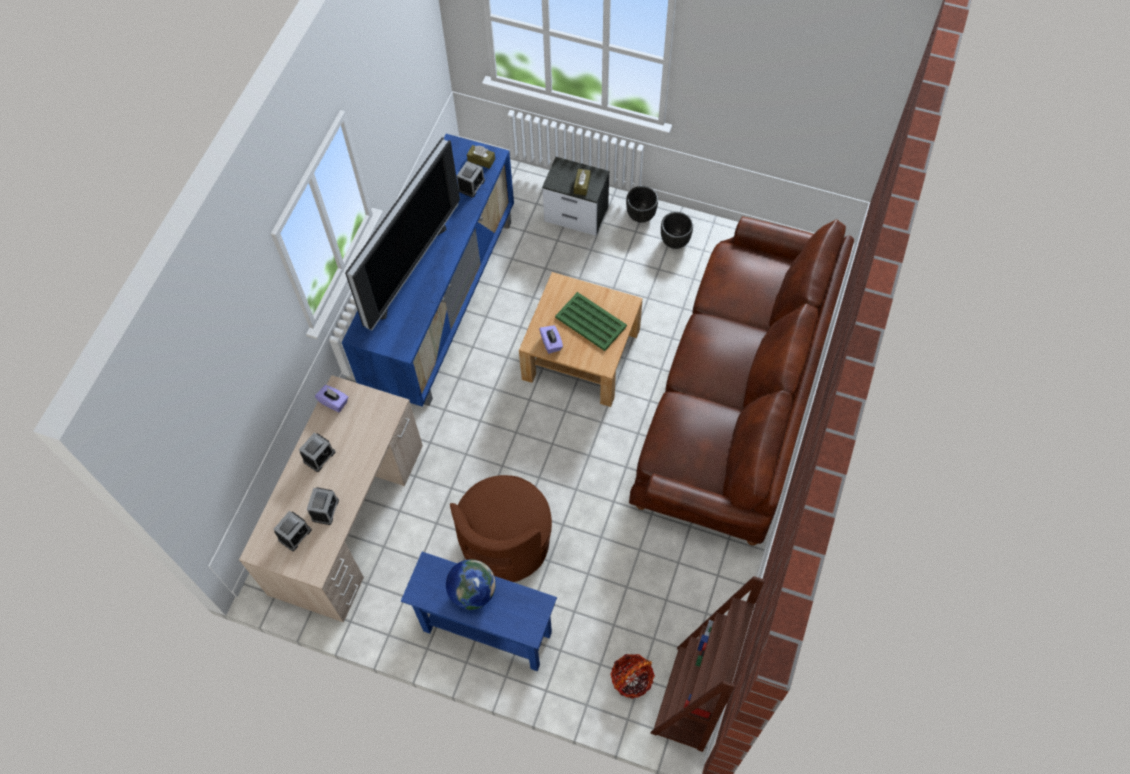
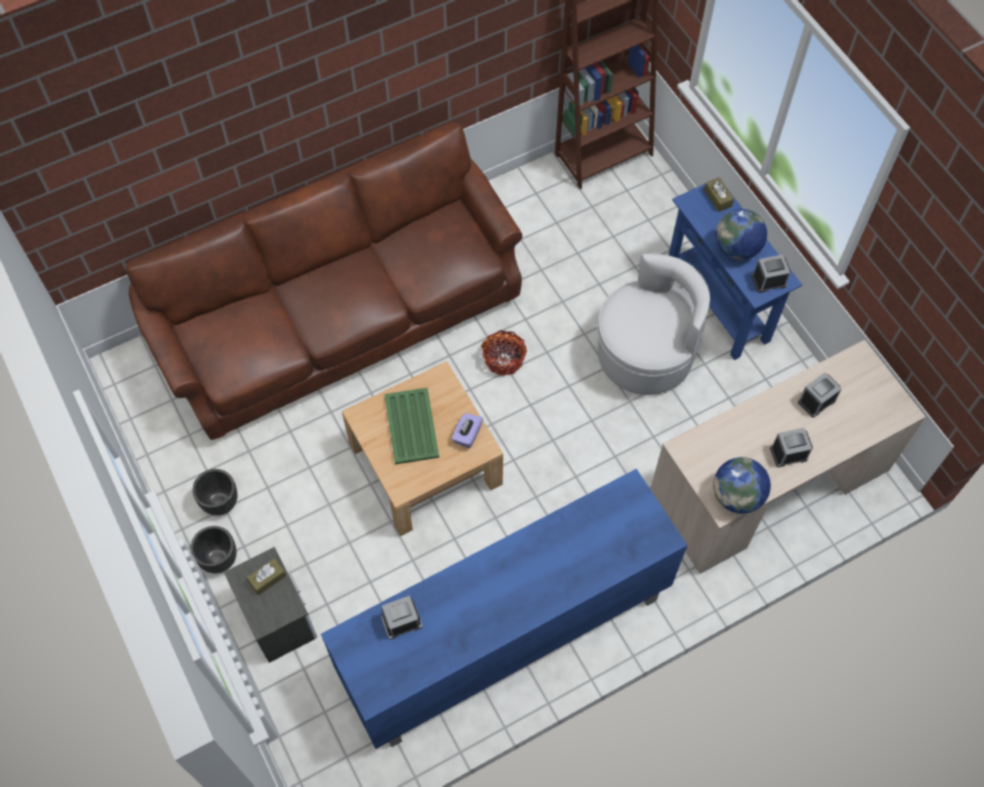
camera: 140 degrees left, 0 degrees up
(295, 535) = (859, 400): alarm clock -> alarm clock (769, 281)
(334, 402) = (737, 496): purple tissue box -> globe
(407, 268) = (555, 576): television -> none
(481, 160) = (361, 646): brown tissue box -> brown tissue box (717, 198)
(506, 542) = (644, 356): brown armchair -> white armchair
(631, 680) = (634, 194): basket -> basket (504, 359)

